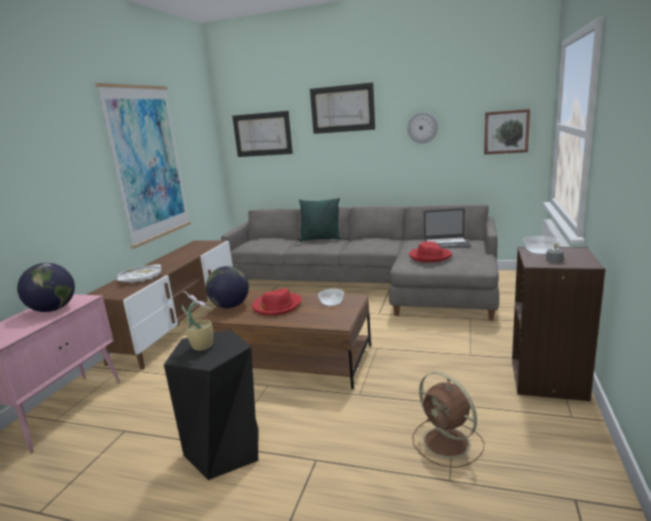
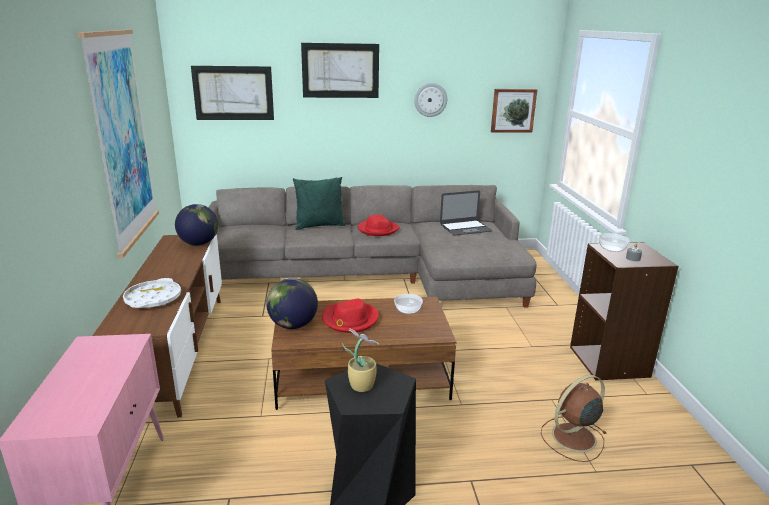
camera: 25 degrees left, 5 degrees up
(53, 309) = (101, 362): globe -> globe (199, 243)
(429, 256) = (463, 245): red hat -> red hat (377, 229)
(448, 443) = (572, 438): brown fan -> brown fan turned 120 degrees clockwise

